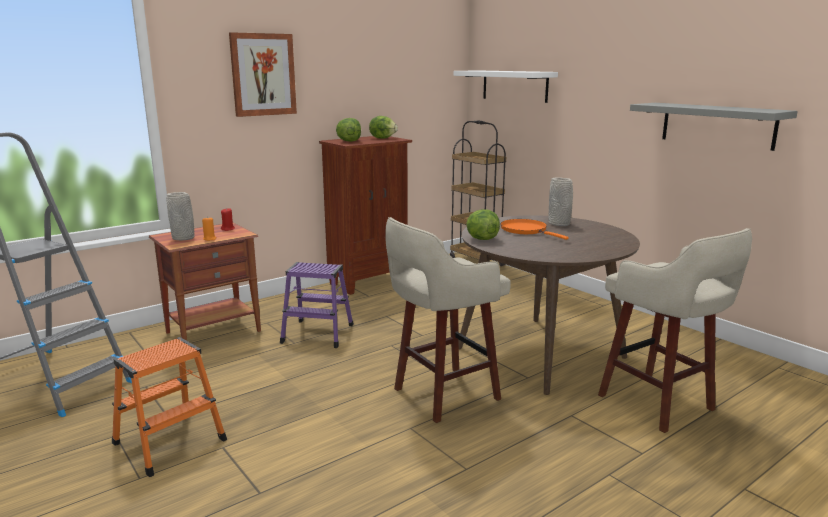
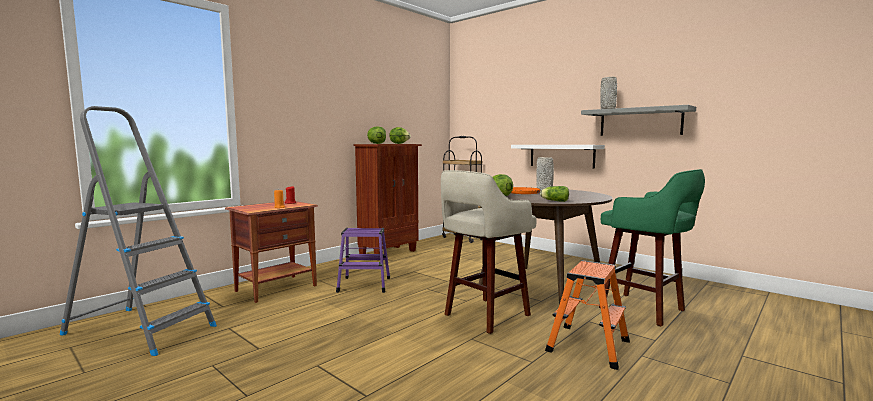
camera: 10 degrees left, 10 degrees down
(170, 441) = (266, 365): orange step ladder -> orange step ladder (588, 345)
(184, 238) = (257, 207): grey vase -> grey vase (608, 109)
(263, 74) = (314, 91): picture -> none
(514, 85) = (486, 111): white shelf -> white shelf (561, 155)
(545, 254) = (554, 201): none -> lettuce
(659, 405) = (645, 310): beige stool -> green stool

